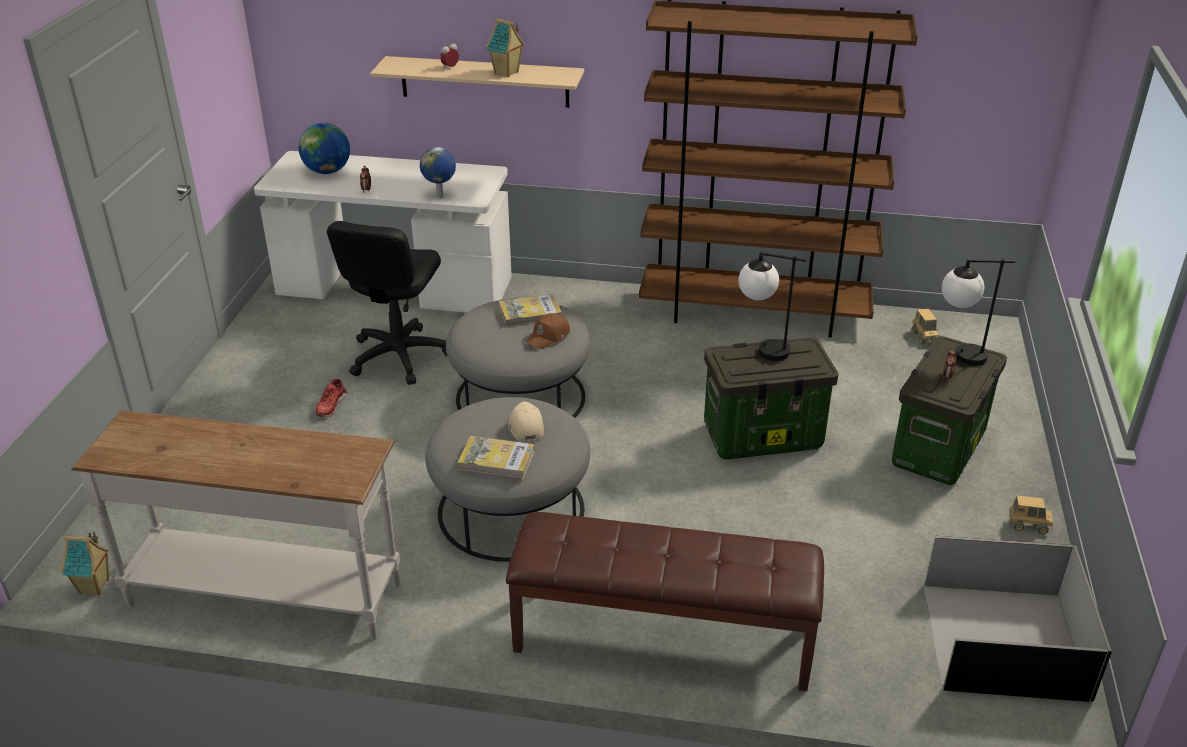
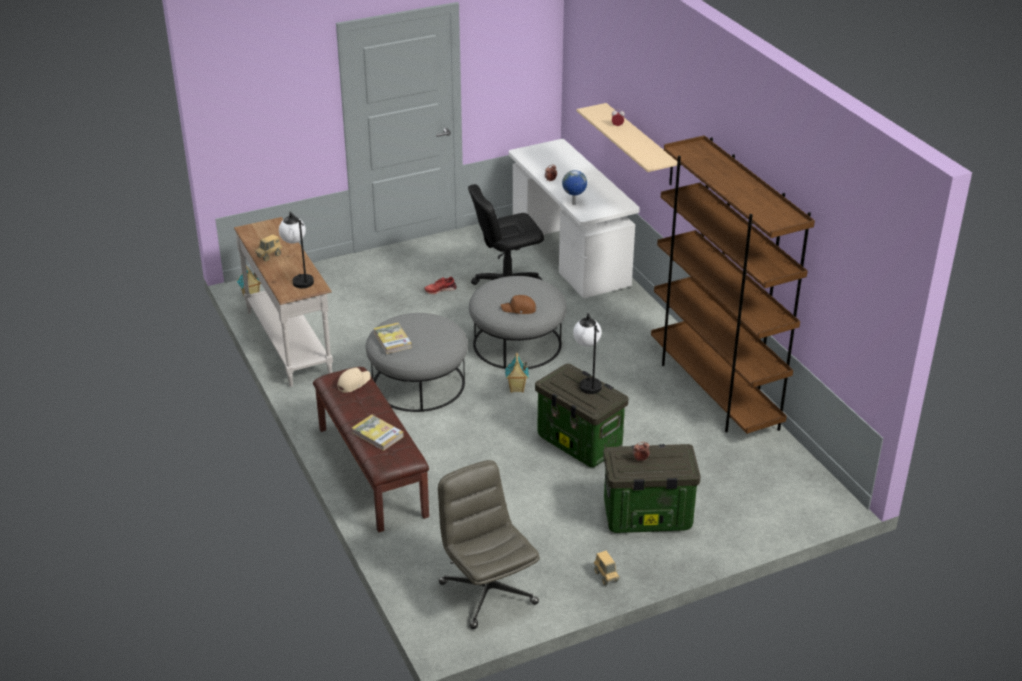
camera: 55 degrees right, 0 degrees up
(327, 171) = (555, 160): globe -> none
(507, 73) = (634, 144): toy house -> toy house (516, 389)
(525, 426) = (429, 336): beige cap -> beige cap (353, 383)
(530, 313) = (535, 293): book -> book (377, 434)
(924, 337) = (778, 472): toy truck -> toy truck (269, 256)
(957, 356) = (670, 457): table lamp -> table lamp (299, 278)
(1003, 638) = (487, 592): black storage box -> grey office chair

